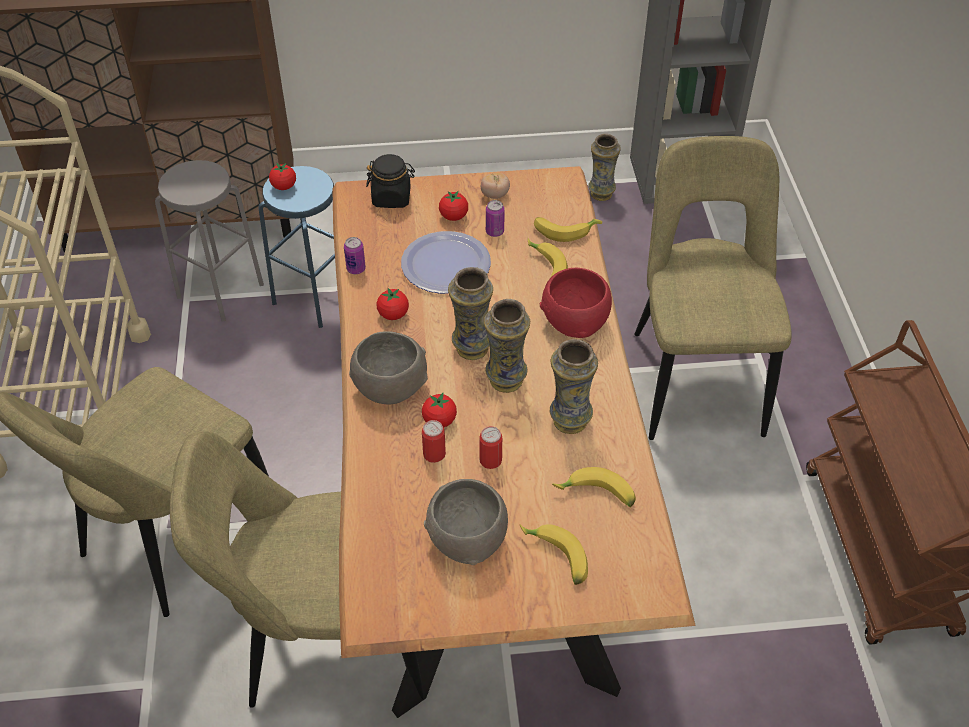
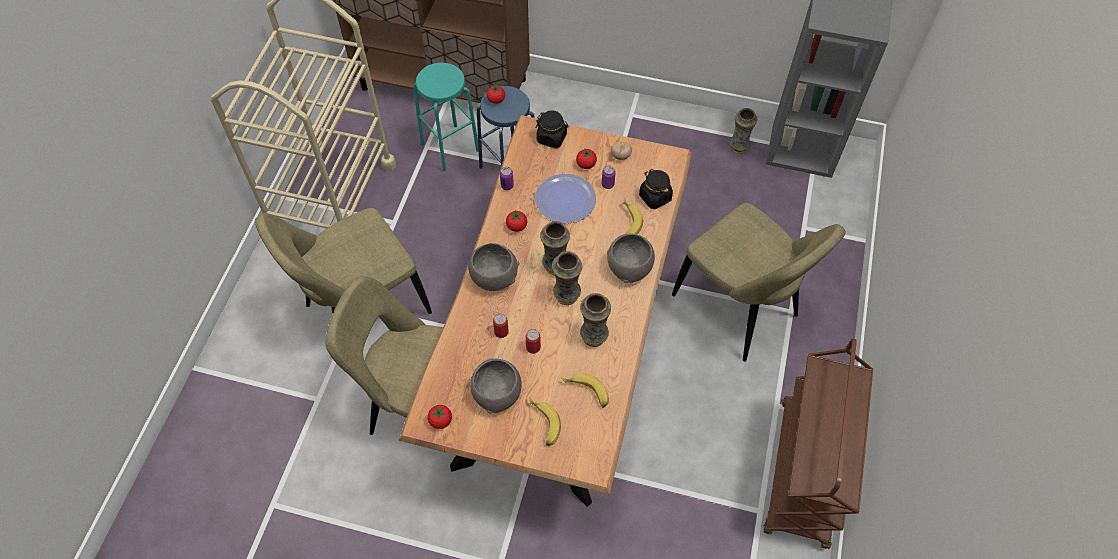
camera: 20 degrees right, 10 degrees up
(220, 290) = (450, 147): grey stool -> turquoise stool
(439, 420) = (514, 310): tomato -> tomato (440, 421)
(565, 230) = (655, 197): banana -> black jar
(574, 322) = (628, 268): red bowl -> grey bowl
(695, 377) = (739, 309): beige chair -> beige chair turned 120 degrees clockwise

